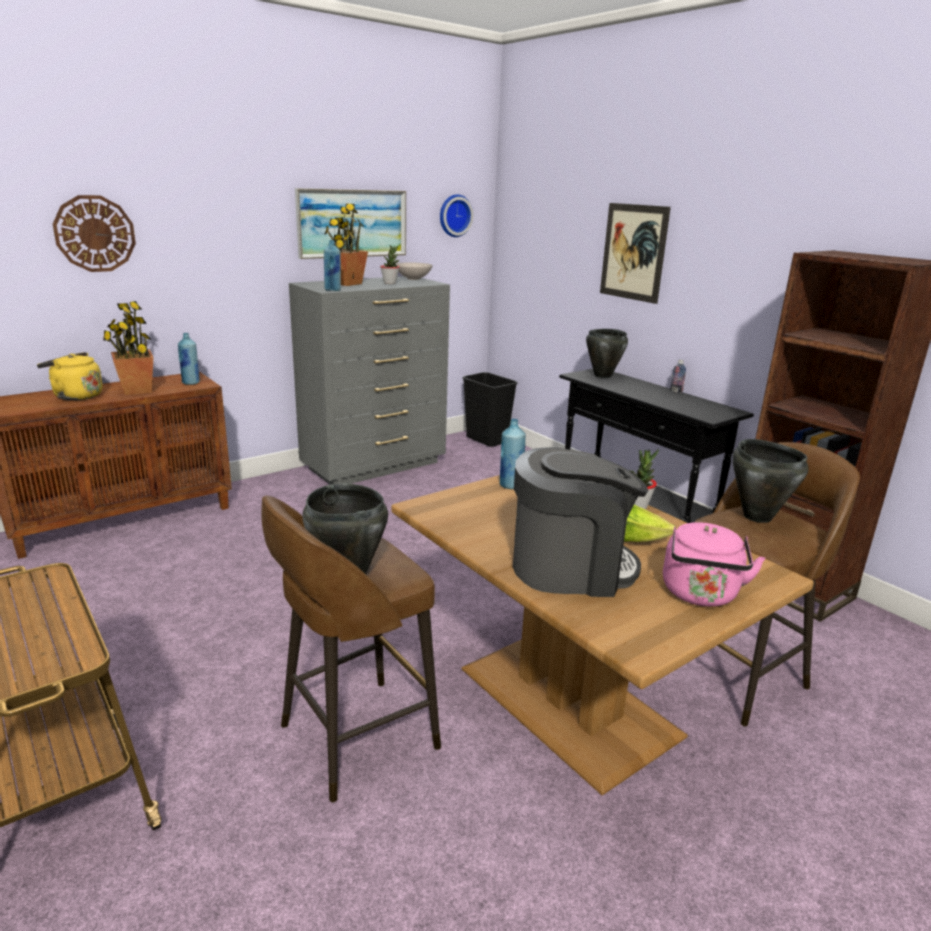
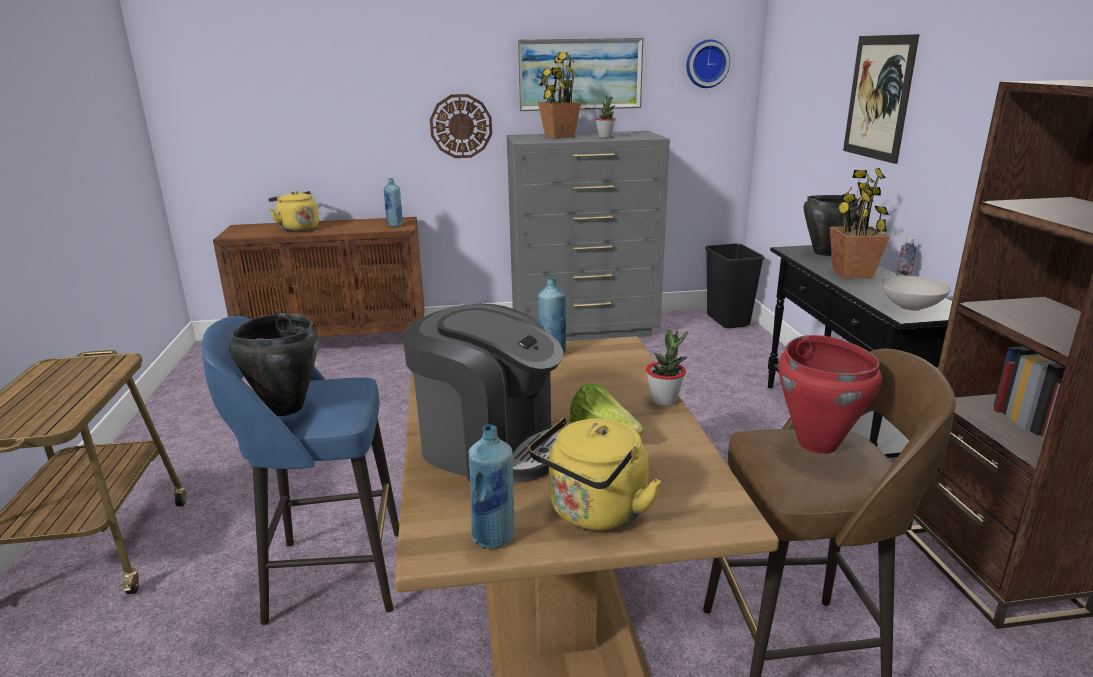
camera: 30 degrees right, 0 degrees up
(95, 234) = (328, 87): wall clock -> wall clock (461, 126)
(137, 390) = (346, 228): potted plant -> potted plant (852, 274)
(333, 290) = (531, 141): blue bottle -> blue bottle (494, 537)
(354, 738) = (330, 575): brown stool -> blue stool
(413, 279) = (640, 133): white bowl -> white bowl (909, 307)
(700, 595) = (594, 513): pink kettle -> yellow kettle
(757, 516) = (818, 443): black cooking pot -> red cooking pot

